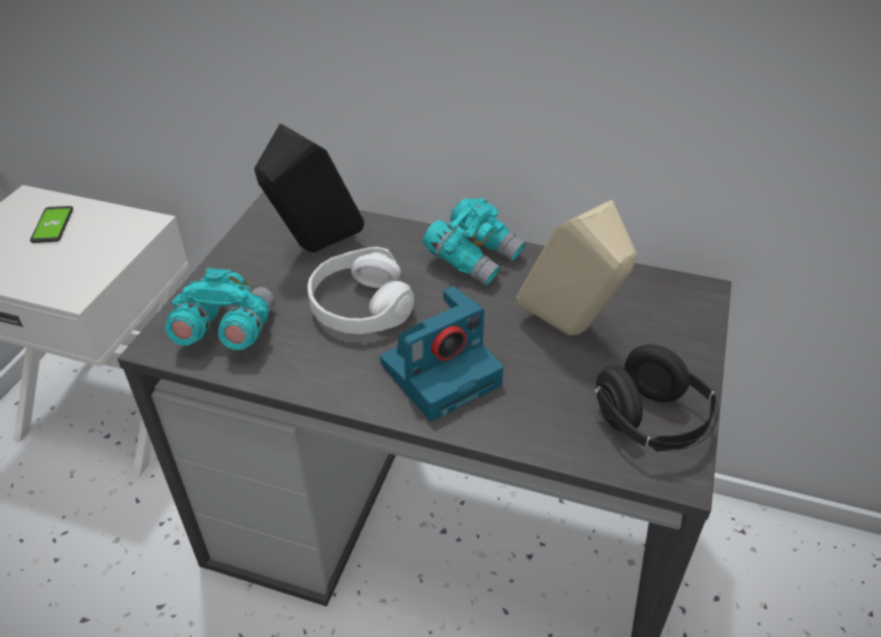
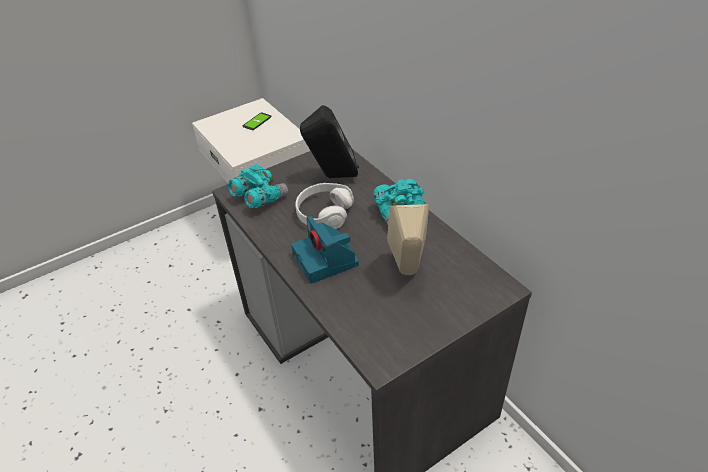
camera: 40 degrees right, 0 degrees up
(442, 372) = (326, 260): camera -> camera turned 60 degrees clockwise
(651, 423) = (395, 336): black headphones -> none

